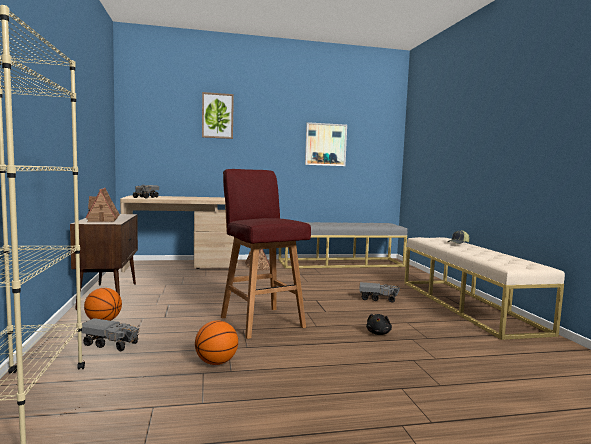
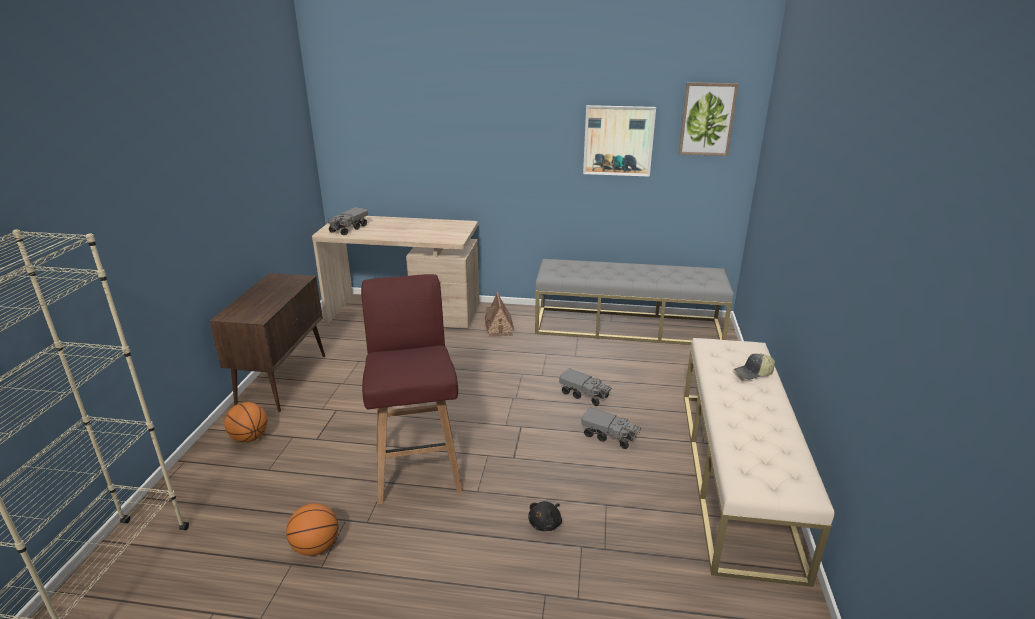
camera: 20 degrees right, 20 degrees up
(103, 220) = (255, 305): toy house -> none
(111, 344) = (234, 487): toy truck -> toy truck (584, 395)
(217, 116) = (447, 99): picture -> picture (707, 119)

